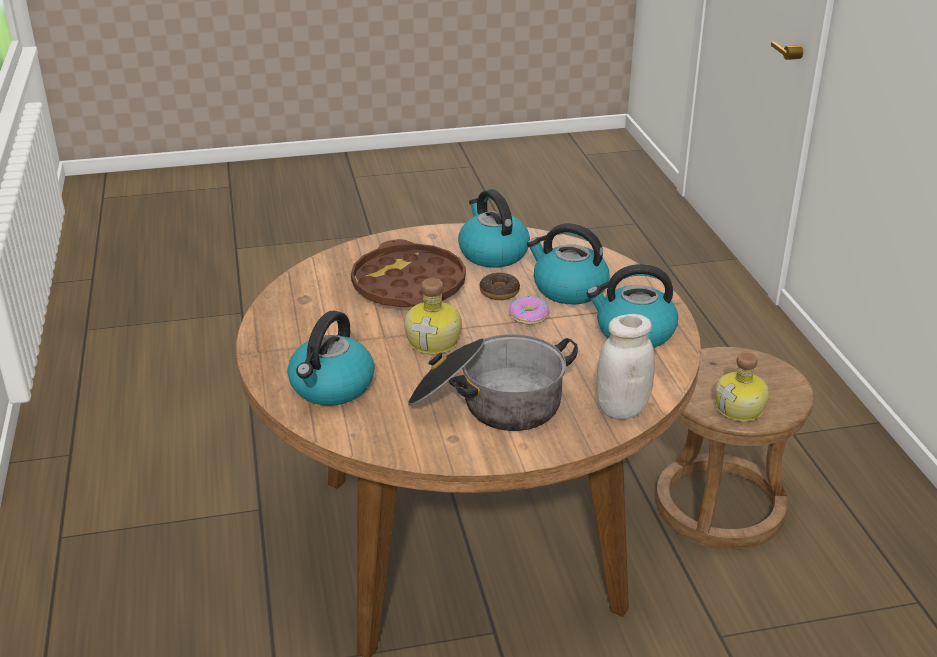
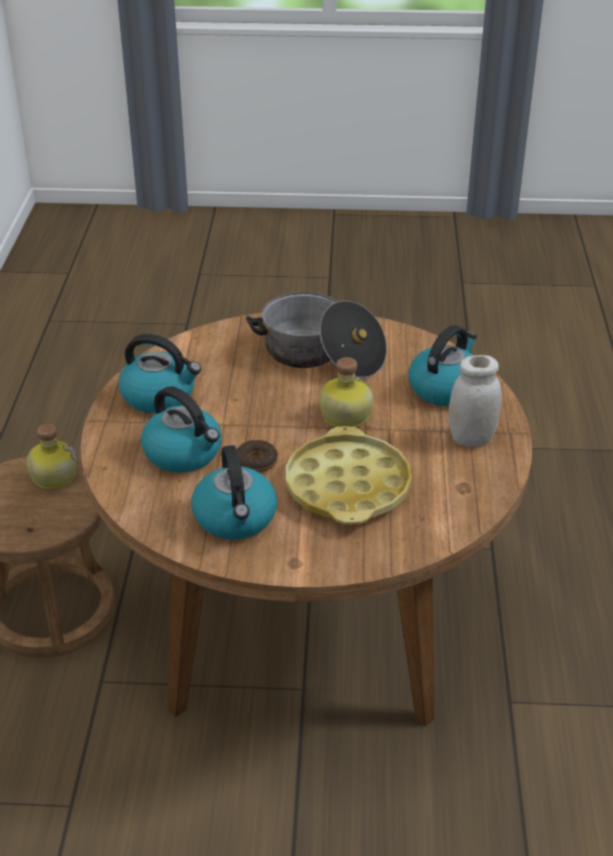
camera: 165 degrees left, 5 degrees up
(408, 286) = (348, 486): brown tray -> yellow tray
(529, 316) = (242, 428): donut -> none
(622, 409) = (221, 336): white jar -> white jar (471, 438)

